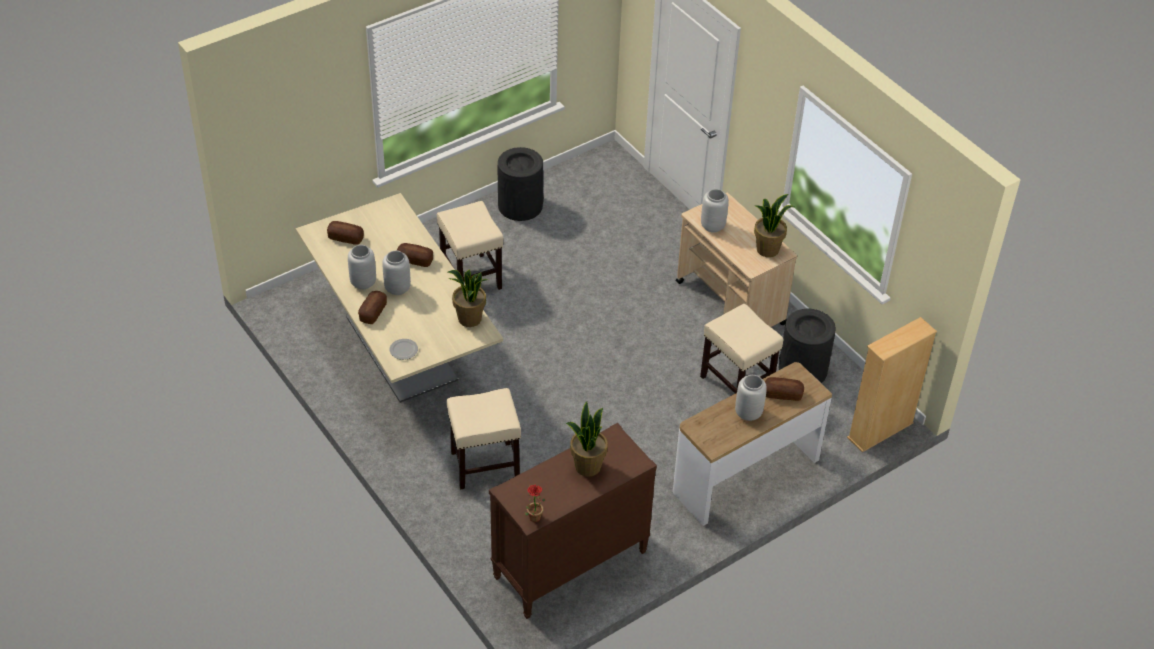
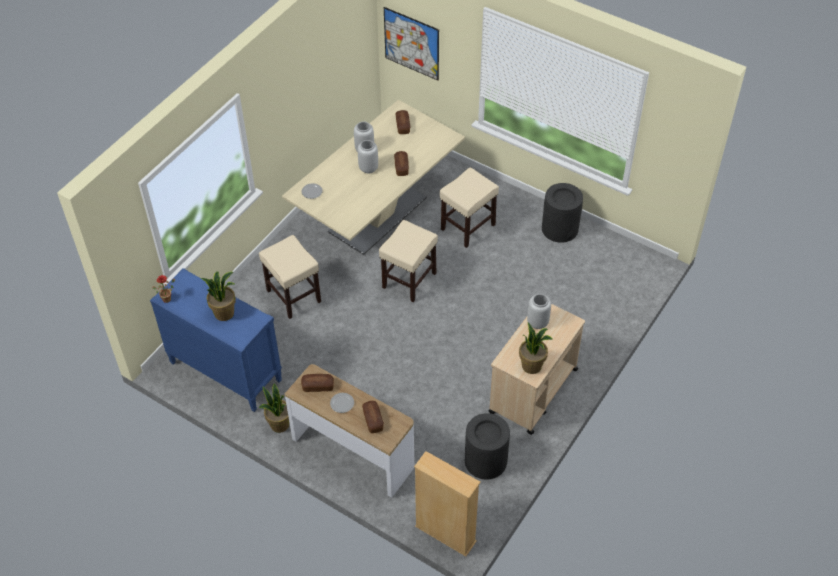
camera: 70 degrees right, 5 degrees up
(278, 150) = (411, 43): none -> picture
(373, 312) = (339, 164): bread -> bread (318, 386)
(469, 319) = (358, 214): potted plant -> potted plant (279, 424)
(570, 565) = (225, 372): brown dresser -> blue dresser
(737, 384) = (446, 420): beige stool -> beige stool (409, 281)
(748, 413) = (341, 403): grey vase -> plate

